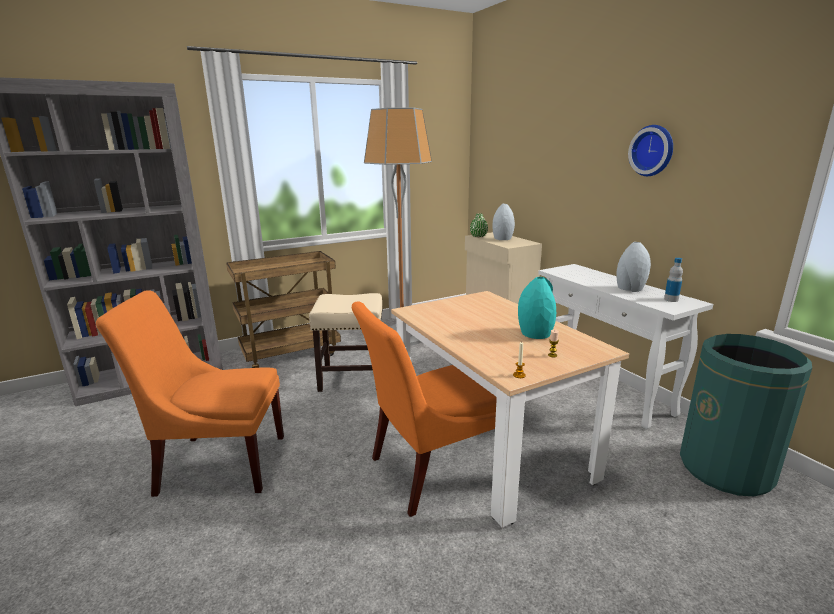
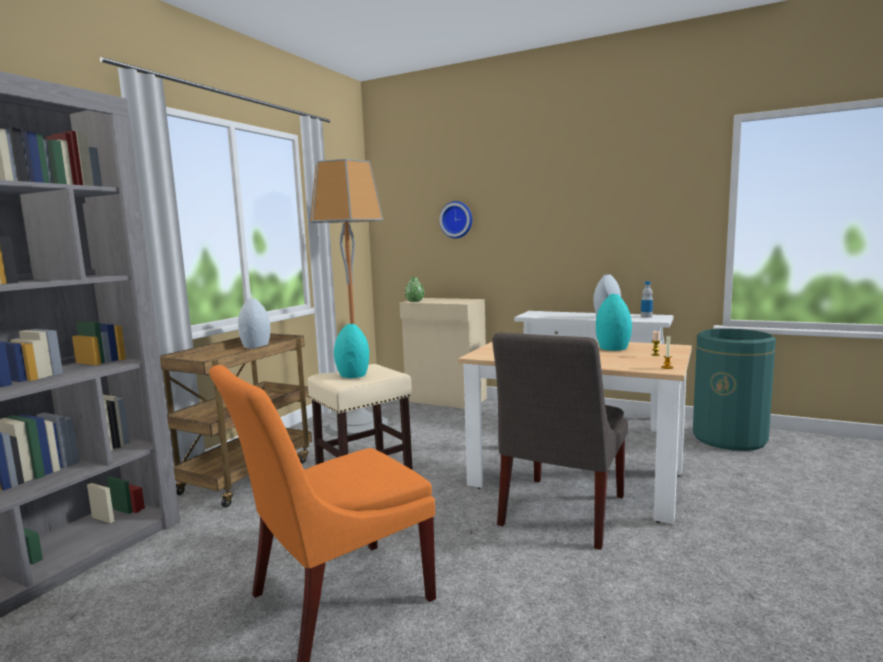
camera: 35 degrees left, 10 degrees down
(342, 302) = (353, 375): none -> turquoise vase
(429, 470) = (560, 513): orange chair -> grey chair
(502, 239) = (442, 300): grey vase -> grey vase (255, 346)
(653, 150) = (595, 201): wall clock -> wall clock (457, 219)

